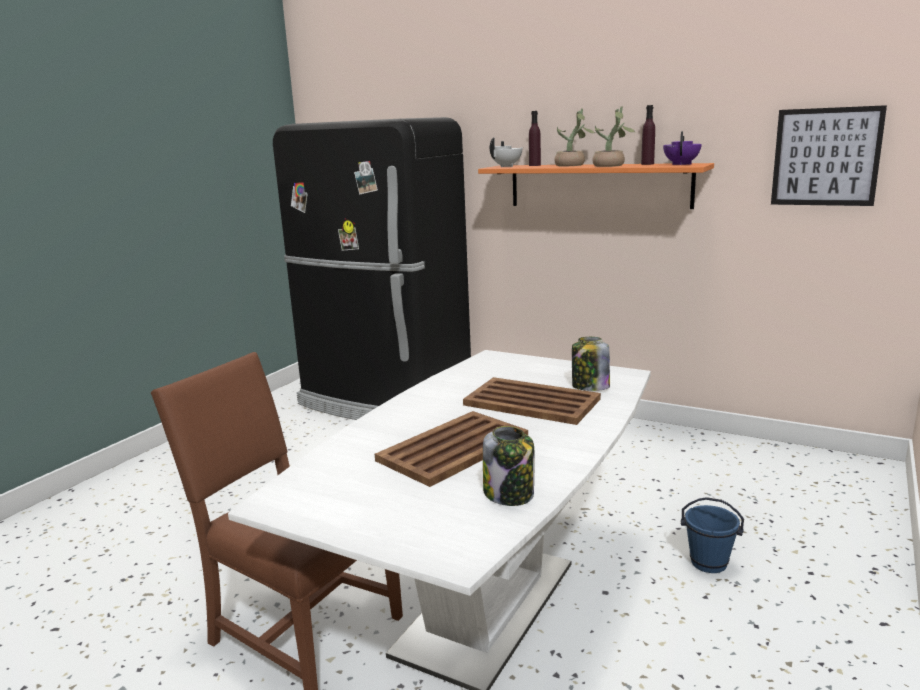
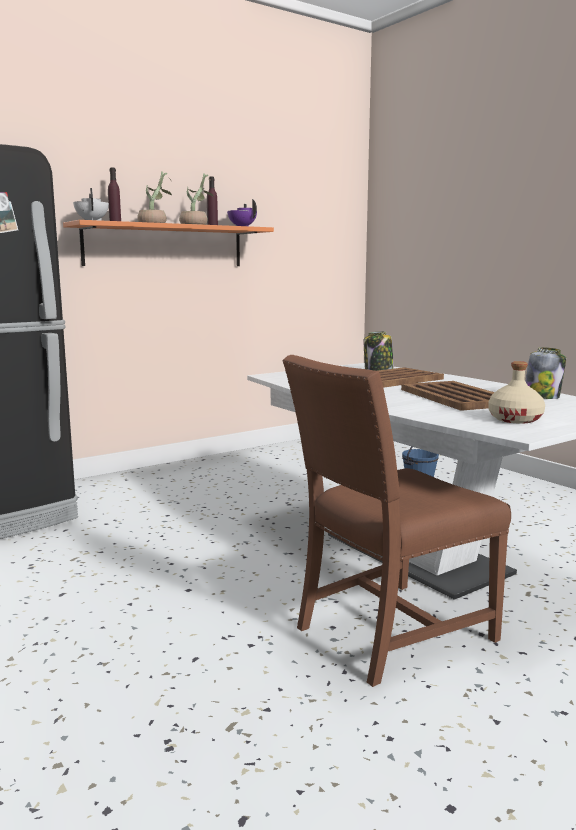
camera: 65 degrees left, 5 degrees down
(344, 493) = (515, 419): none -> beige bottle
(826, 157) = (312, 228): picture -> none

